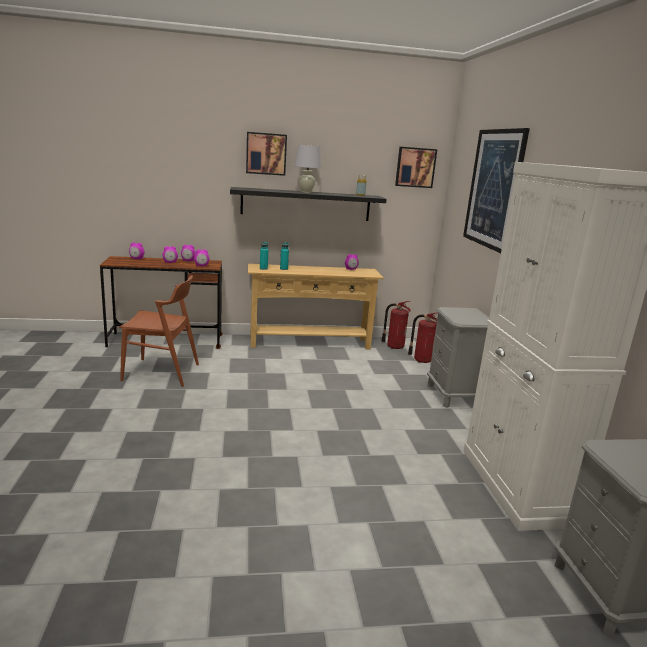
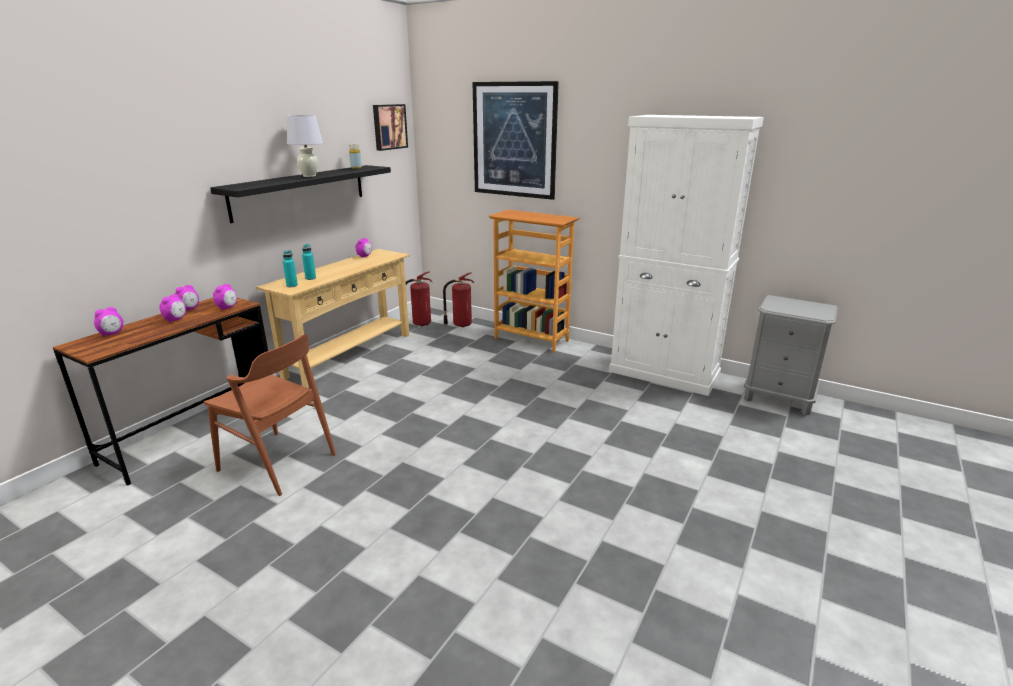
camera: 50 degrees left, 5 degrees up
(161, 372) = (277, 462): brown chair -> brown chair turned 75 degrees clockwise
(266, 153) = (243, 132): picture -> none
(453, 395) = (532, 339): grey nightstand -> bookcase

